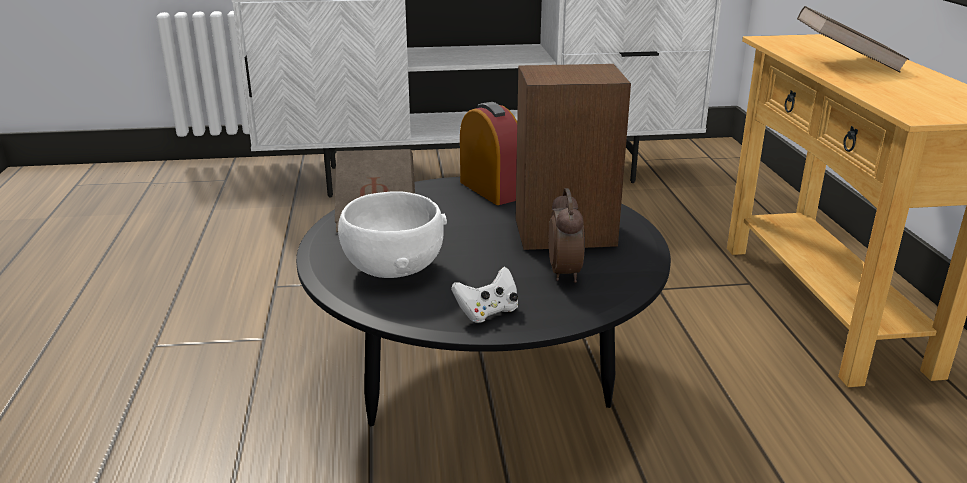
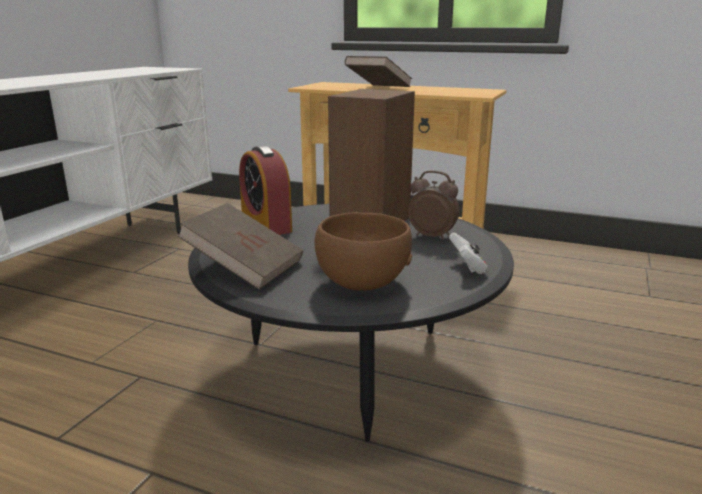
camera: 60 degrees left, 5 degrees down
(393, 268) = (362, 282): white bowl -> brown bowl
(490, 190) = (266, 225): alarm clock -> alarm clock turned 120 degrees counterclockwise

